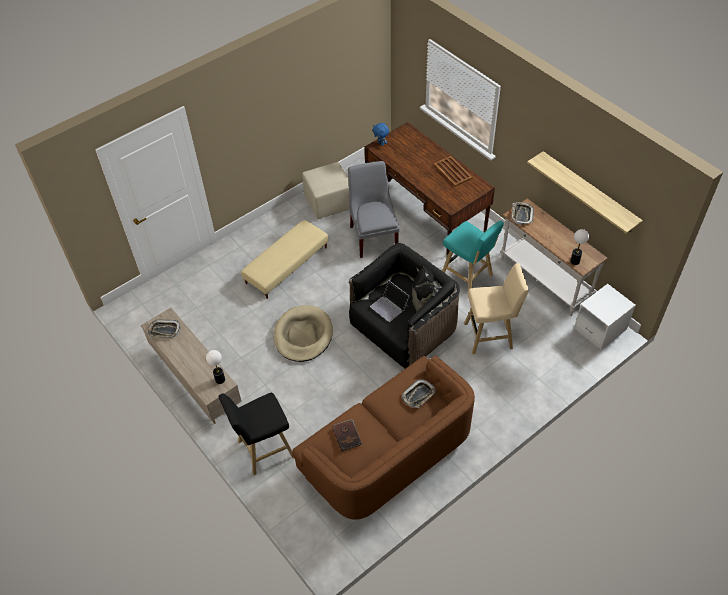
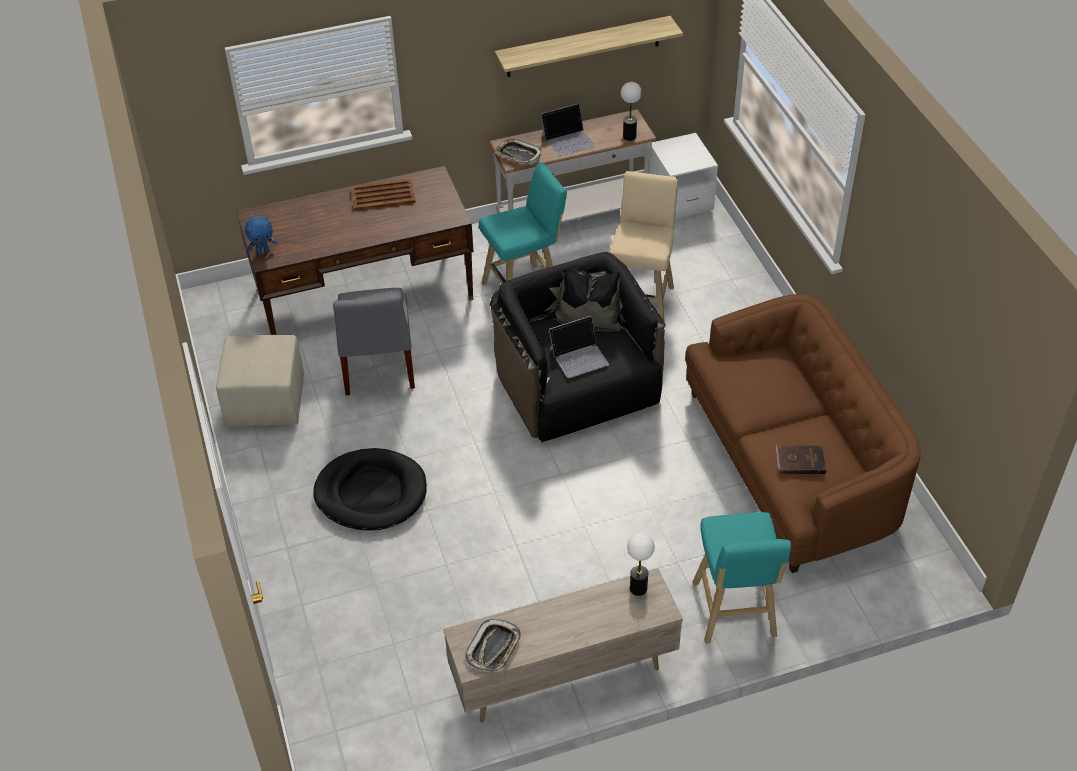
camera: 70 degrees left, 5 degrees down
(263, 450) = (734, 613): black stool -> turquoise stool
(286, 265) = (371, 493): beige ottoman -> black dog bed
(303, 335) = (534, 508): beige dog bed -> none
(373, 236) = (377, 368): grey chair -> grey chair turned 105 degrees counterclockwise
(418, 395) = (759, 366): tray -> none
(551, 233) = (568, 140): none -> laptop

